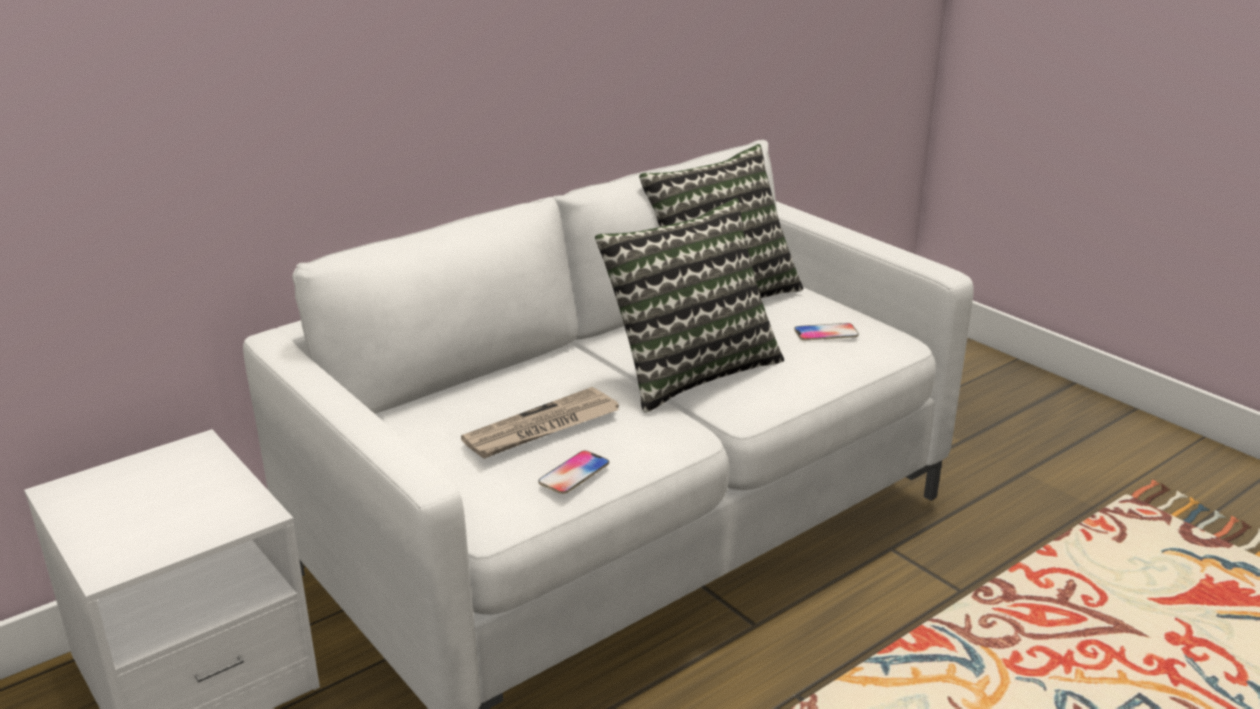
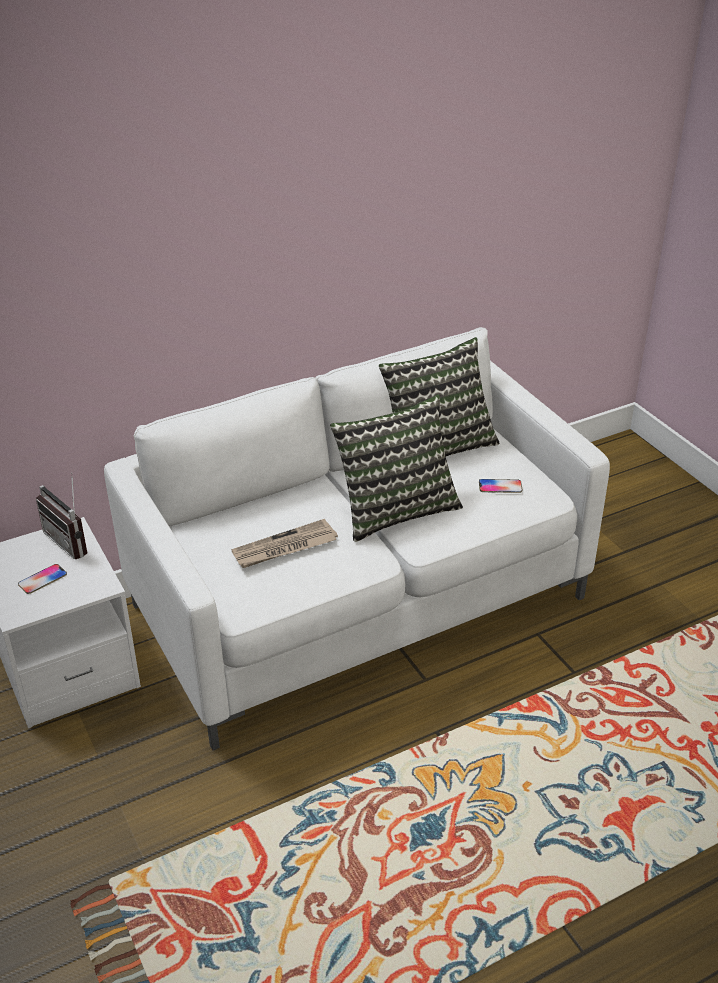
camera: 10 degrees right, 10 degrees up
(197, 460) = (72, 541): none -> radio
(574, 473) = (296, 585): phone -> phone (42, 579)

